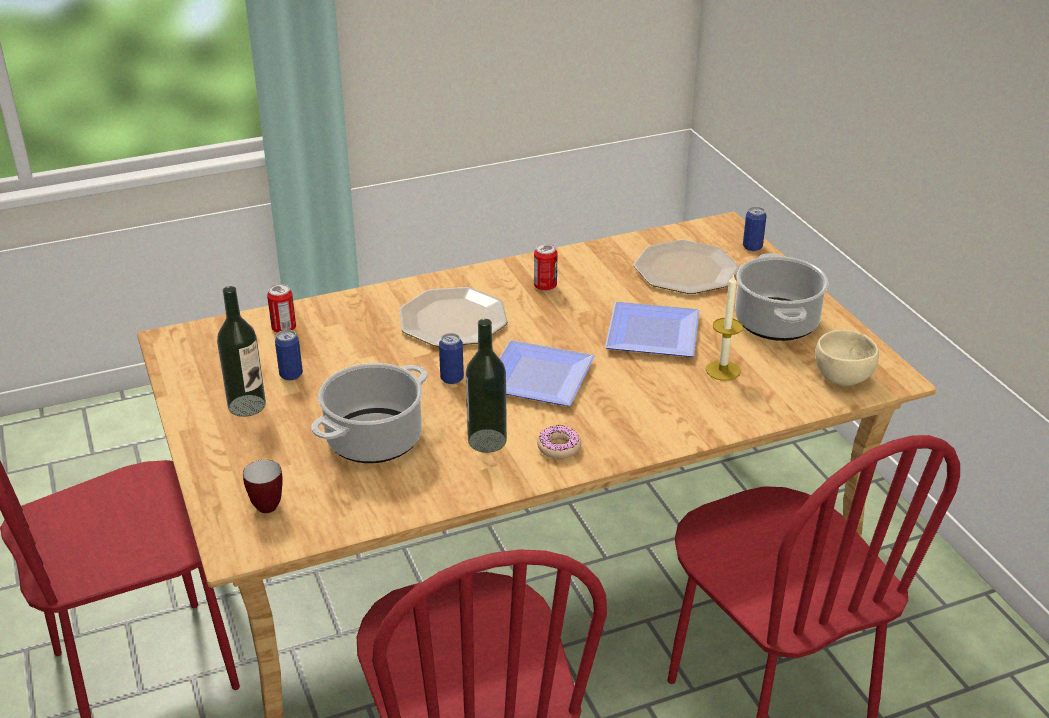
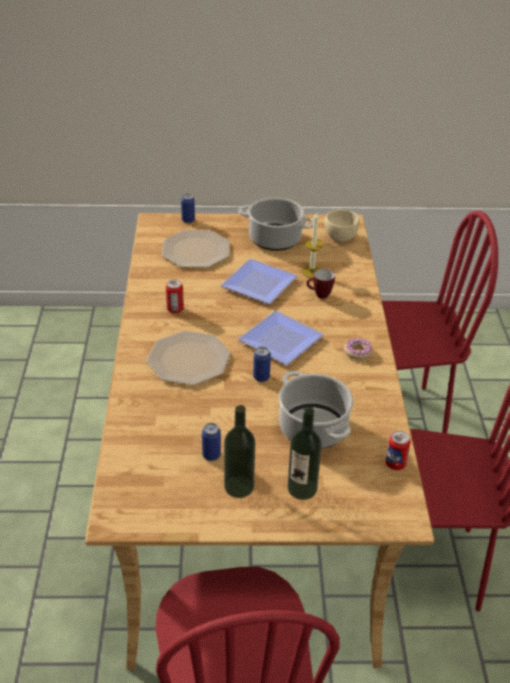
camera: 70 degrees left, 5 degrees up
(266, 503) = (362, 495): mug -> mug (319, 295)
(284, 328) = (144, 447): can -> can (395, 464)
(487, 441) = (337, 379): bottle -> bottle (302, 488)

